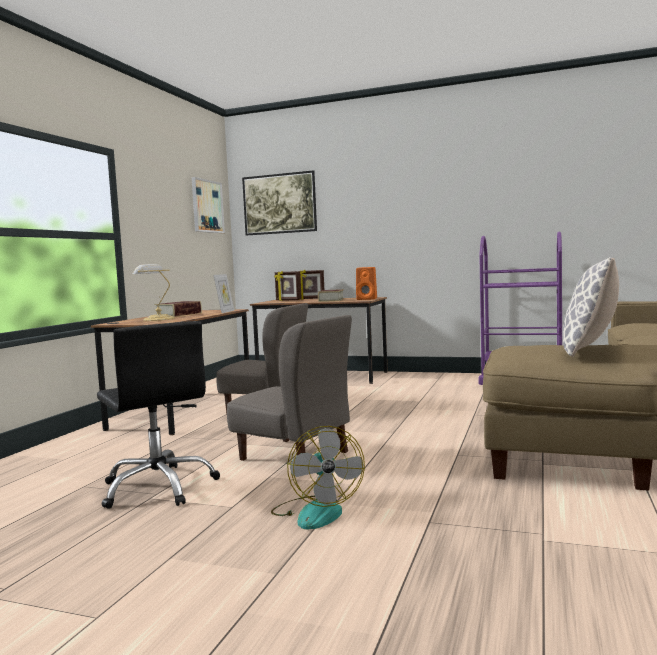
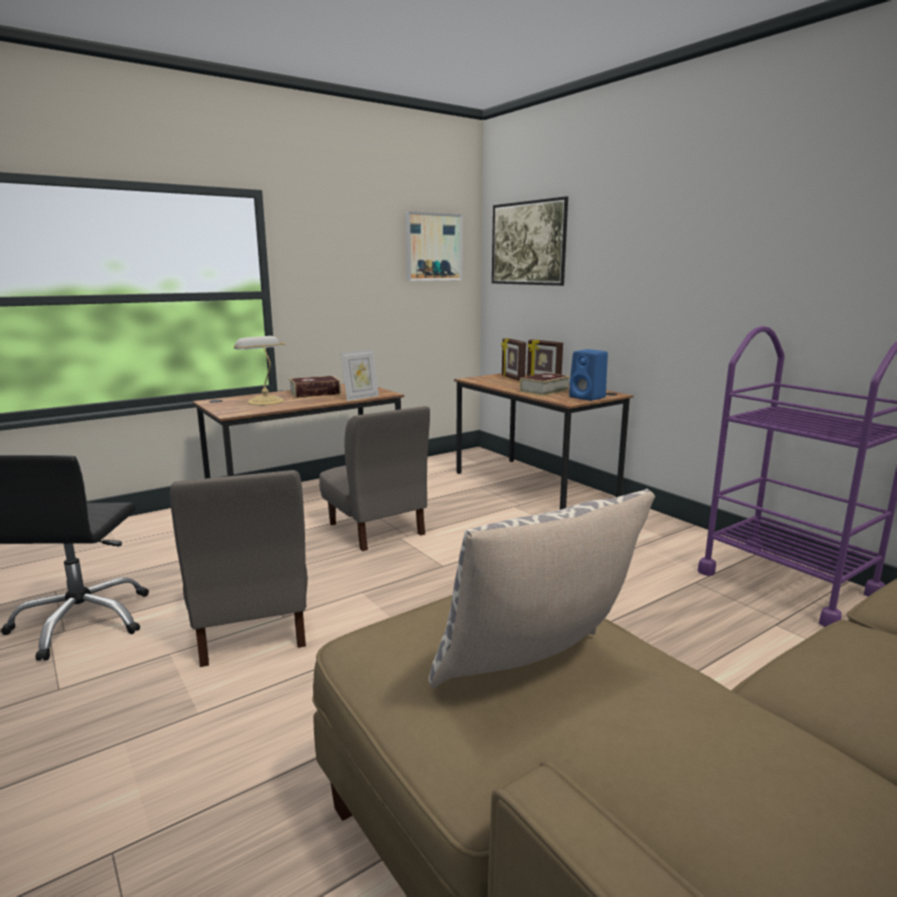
camera: 35 degrees right, 10 degrees up
(316, 511) = (83, 746): fan -> none
(367, 299) = (588, 397): orange speaker -> blue speaker

